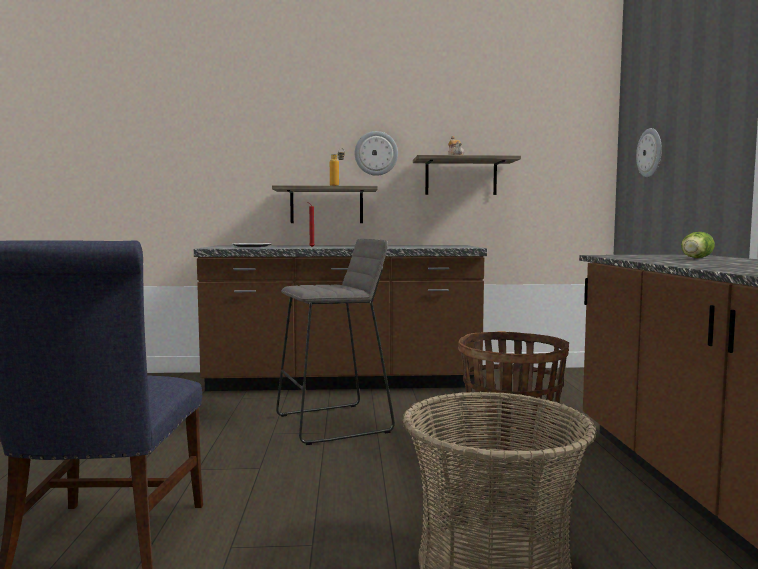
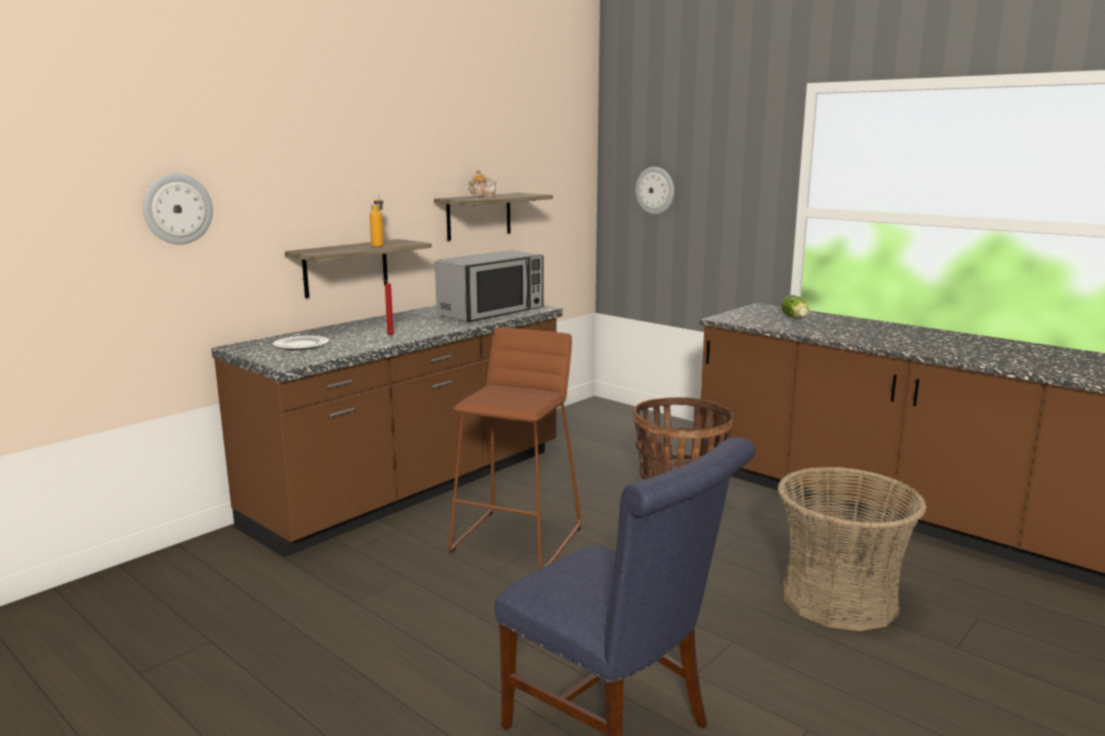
camera: 45 degrees left, 10 degrees up
(334, 424) = (517, 539): grey stool -> brown stool
(376, 153) = (396, 193): wall clock -> wall clock (177, 209)
(424, 246) = (492, 312): none -> microwave

